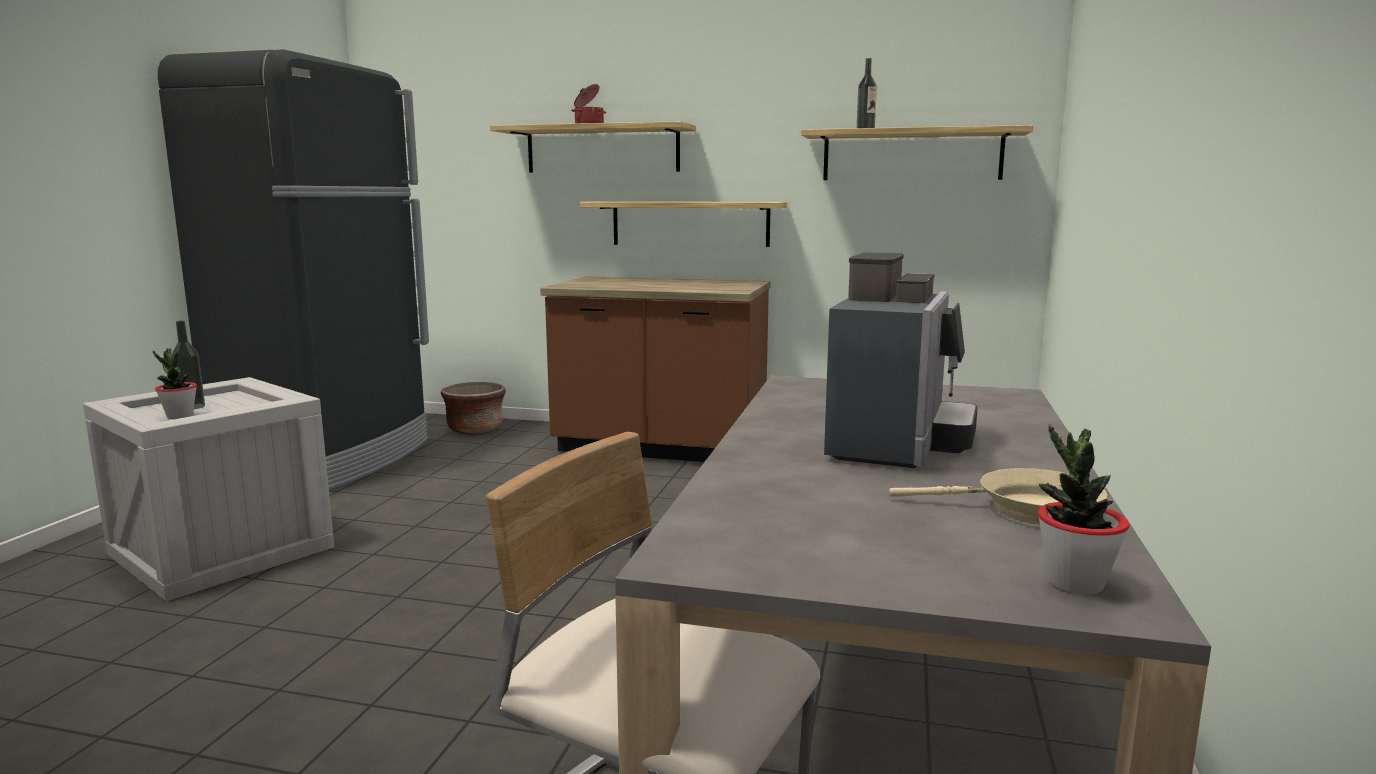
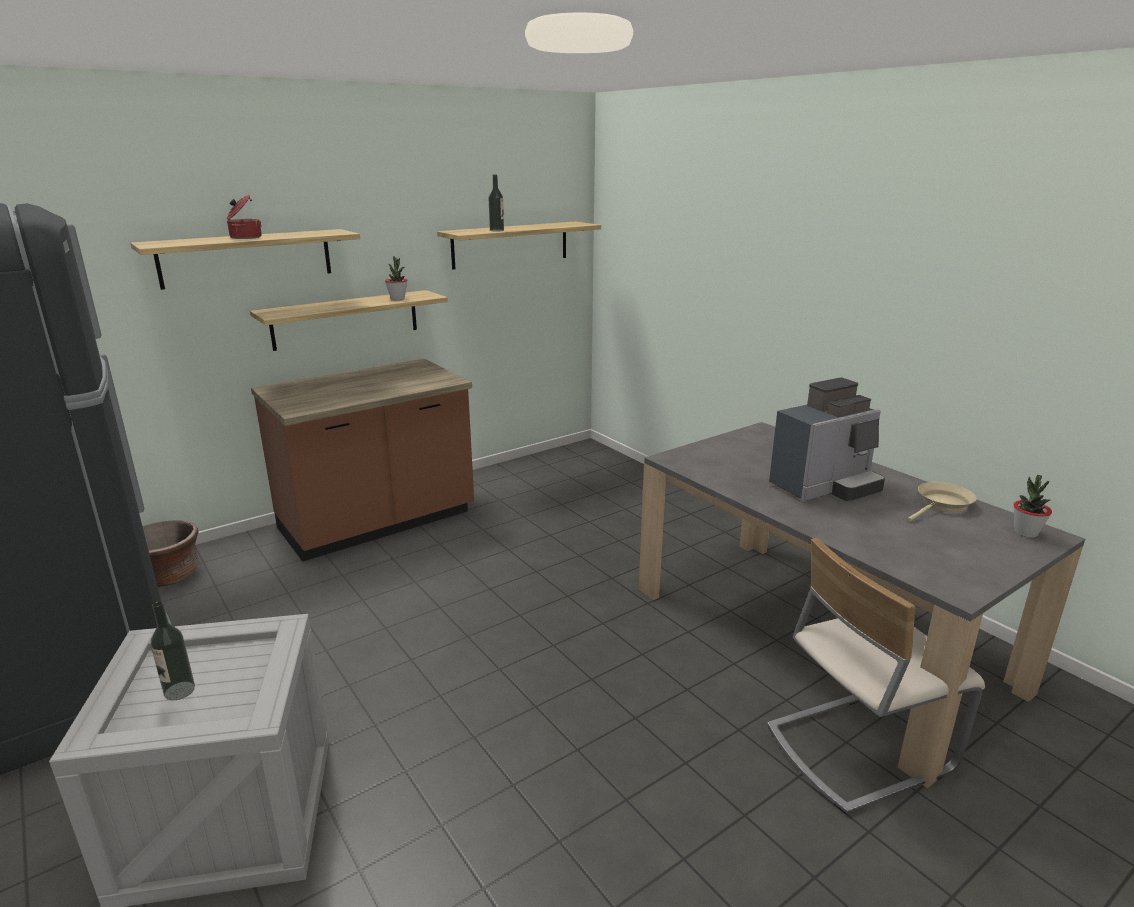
camera: 50 degrees left, 10 degrees up
(180, 416) = (212, 704): potted plant -> potted plant (397, 299)
(897, 443) = (825, 487): coffee machine -> coffee machine turned 90 degrees clockwise

